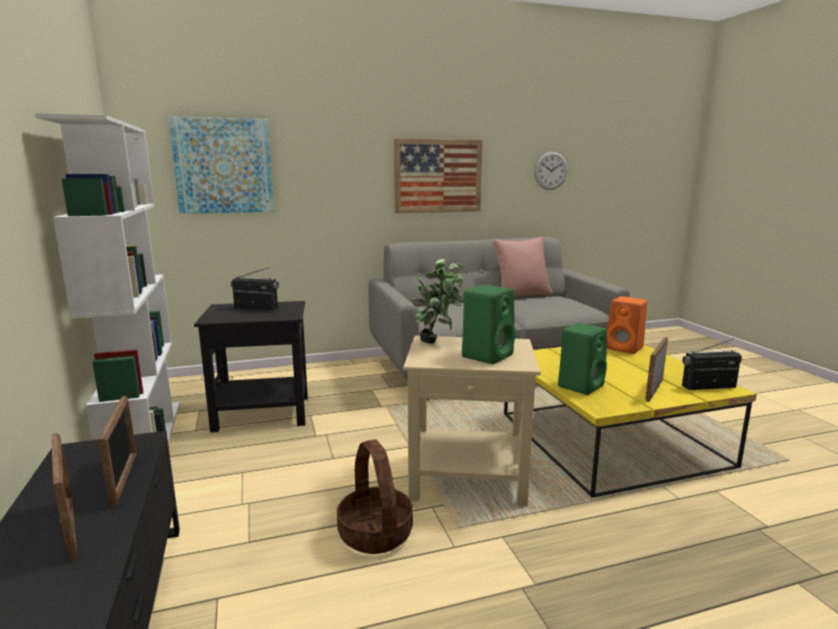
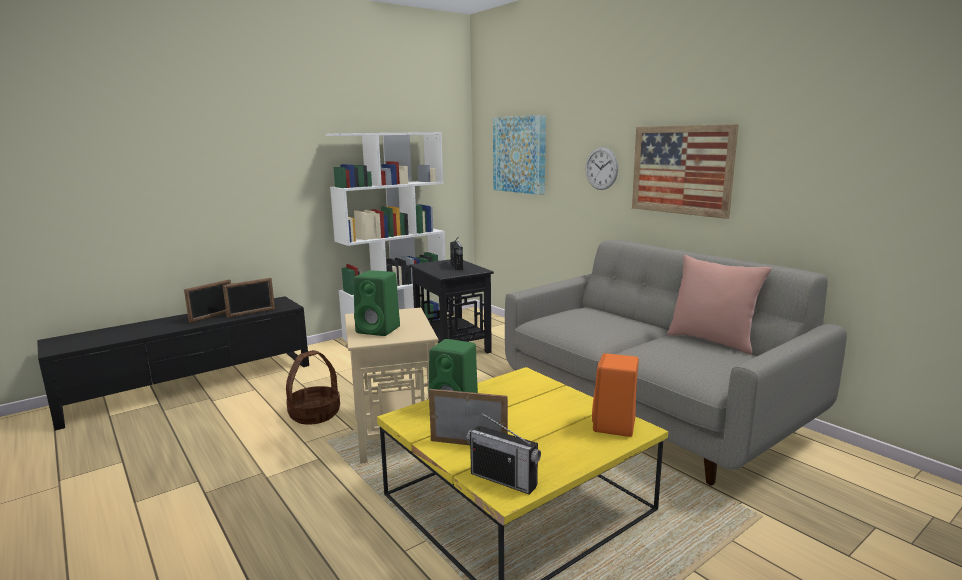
camera: 70 degrees right, 0 degrees up
(439, 342) = (405, 314): potted plant -> none
(550, 170) = (853, 169): wall clock -> wall clock (601, 168)
(708, 387) = (503, 479): radio -> radio turned 150 degrees clockwise

